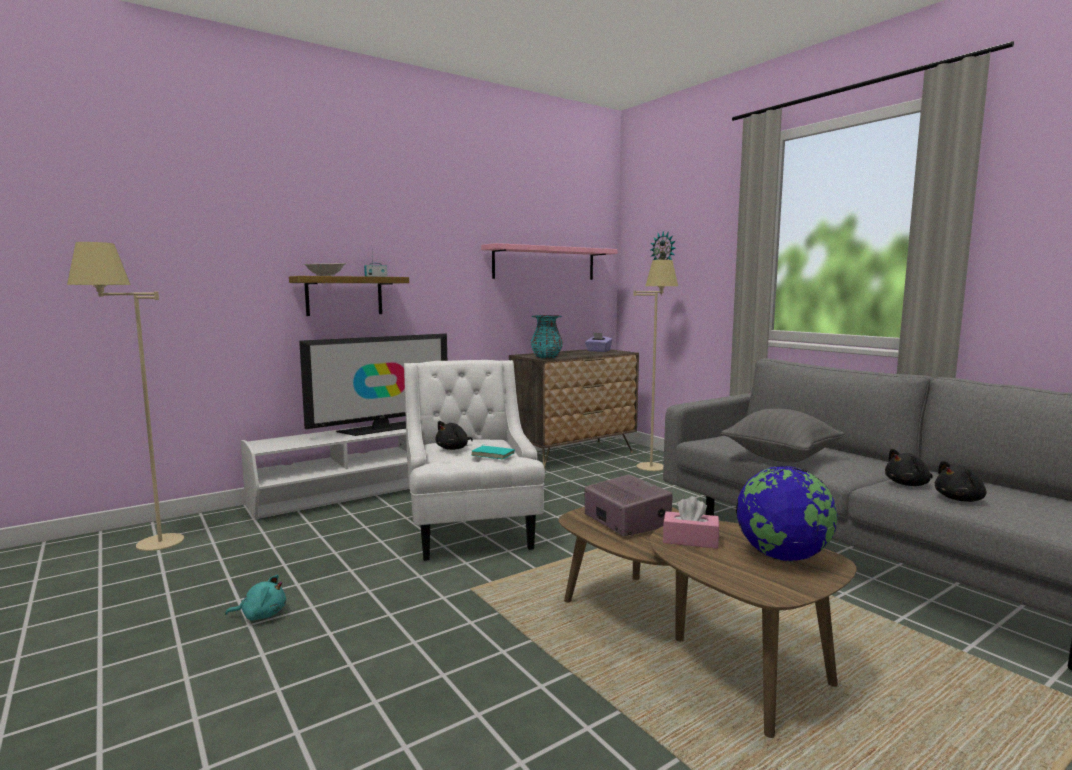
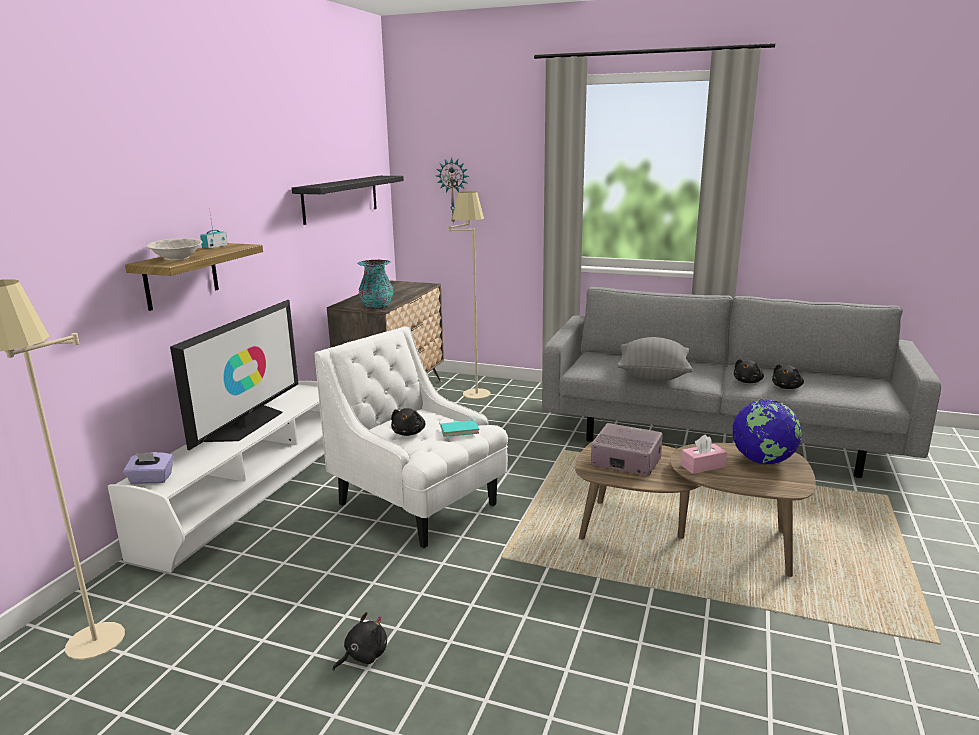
camera: 35 degrees left, 10 degrees up
(261, 615) = (363, 655): turquoise plush toy -> black plush toy
(544, 263) = (341, 198): pink shelf -> black shelf
(598, 351) = (400, 286): purple tissue box -> purple tissue box (151, 479)

